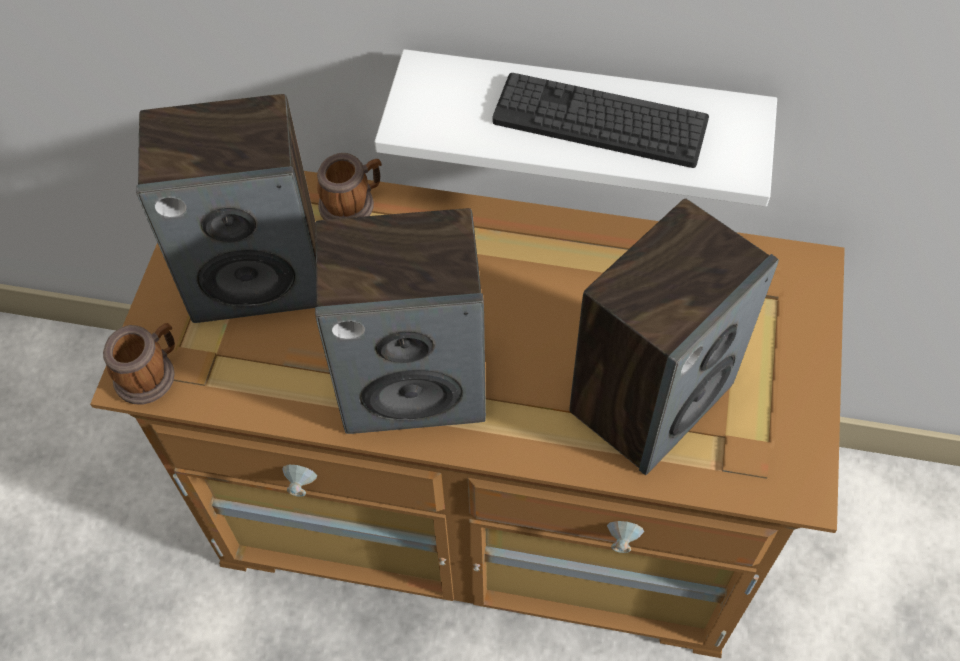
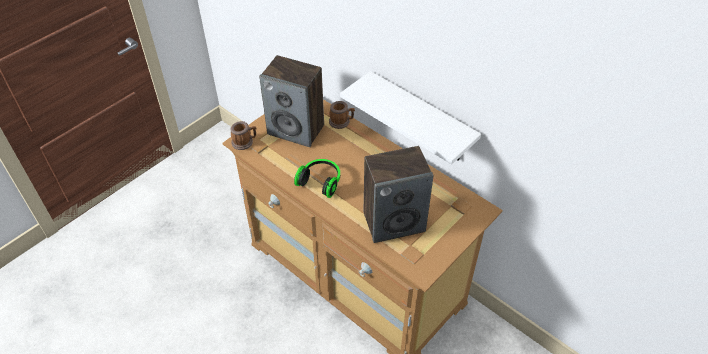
camera: 30 degrees right, 10 degrees down
(414, 383) = (321, 181): speaker -> headphones
(600, 121) = (414, 116): keyboard -> none

